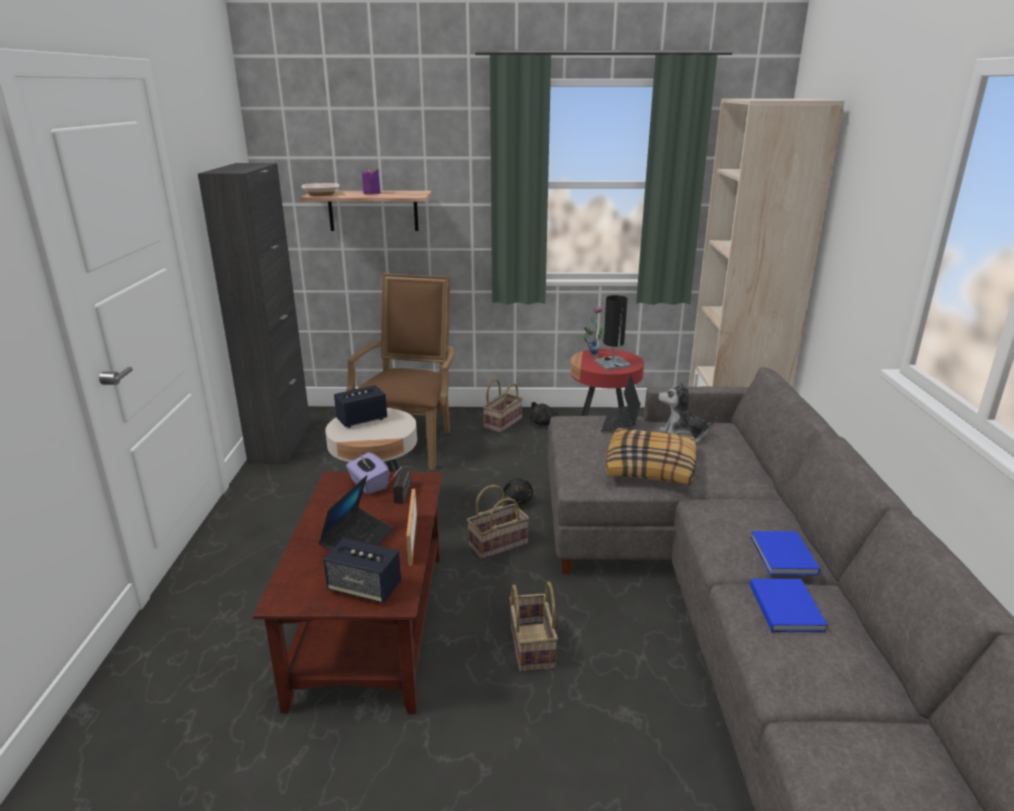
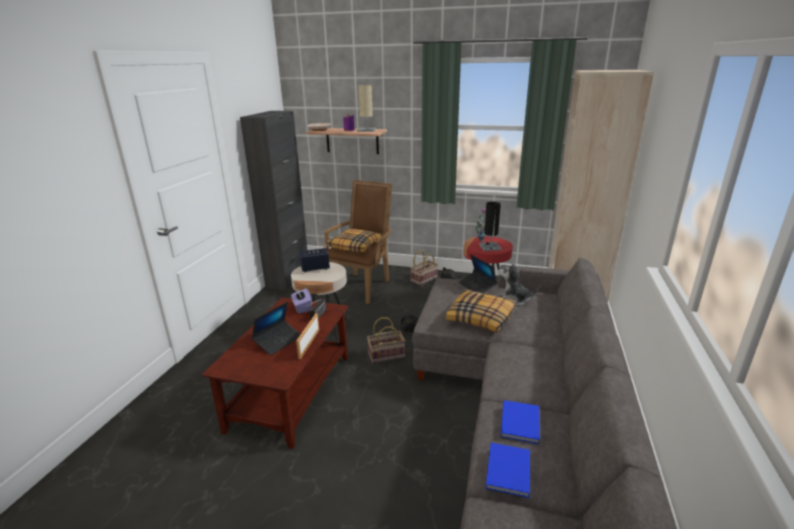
camera: 15 degrees right, 0 degrees up
(364, 588) = (267, 368): speaker -> none
(401, 193) = (366, 130): none -> beige table lamp
(401, 380) = (355, 246): none -> pillow
(530, 646) = (377, 421): basket -> none
(620, 423) = (477, 286): laptop -> laptop turned 60 degrees counterclockwise
(782, 556) = (538, 389): blue book -> blue book (507, 472)

